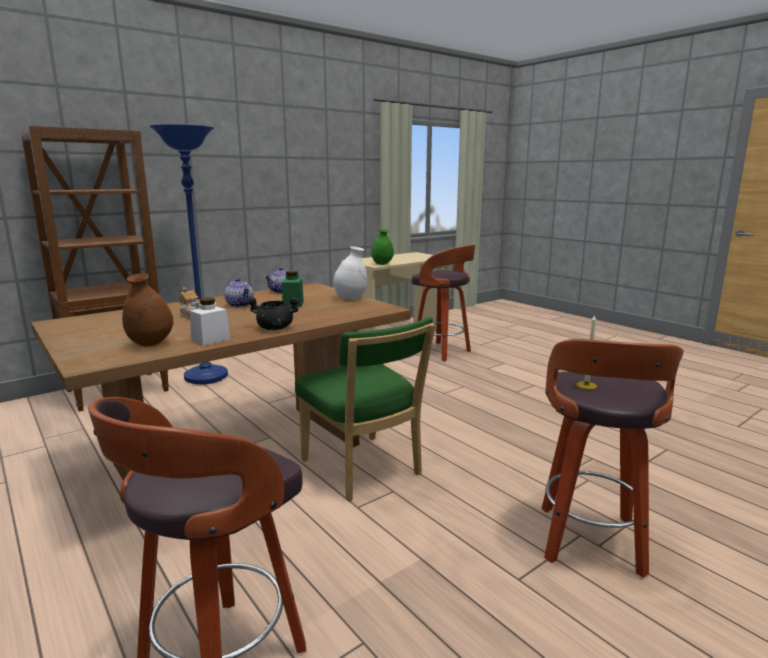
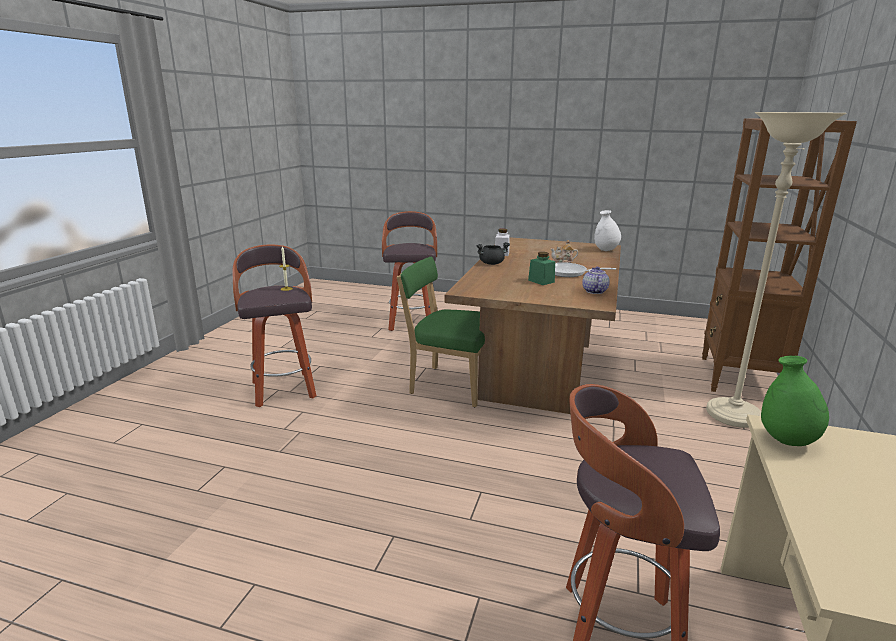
camera: 145 degrees right, 5 degrees up
(150, 344) = (520, 247): brown vase -> none
(206, 377) = (733, 415): blue floor lamp -> beige floor lamp
(240, 305) = (570, 273): teapot -> frying pan
(350, 299) = (516, 295): white vase -> white vase (605, 250)

